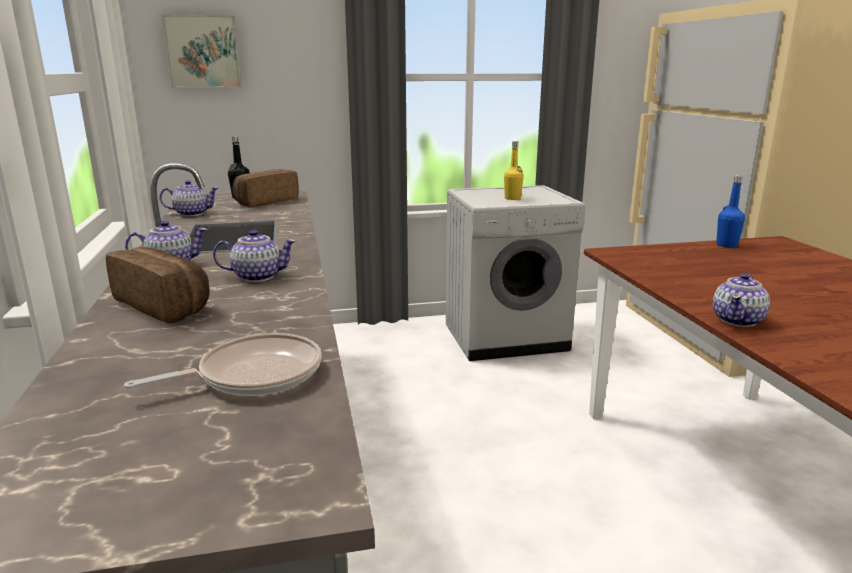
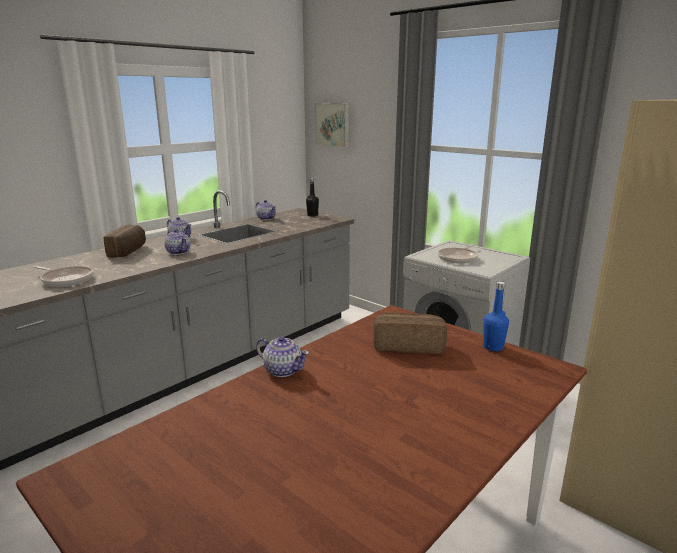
camera: 55 degrees right, 0 degrees up
(265, 201) = (312, 220): bread -> bread (408, 345)
(512, 198) = (458, 258): yellow bottle -> frying pan
(738, 320) = (282, 370): teapot -> teapot turned 150 degrees counterclockwise

